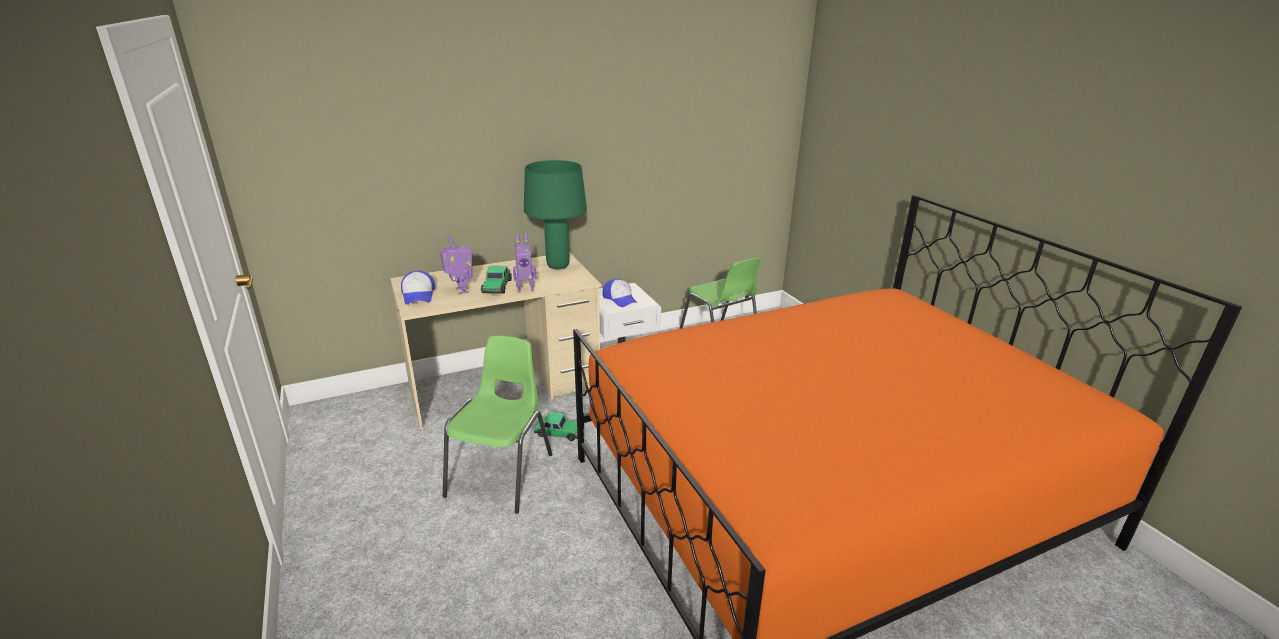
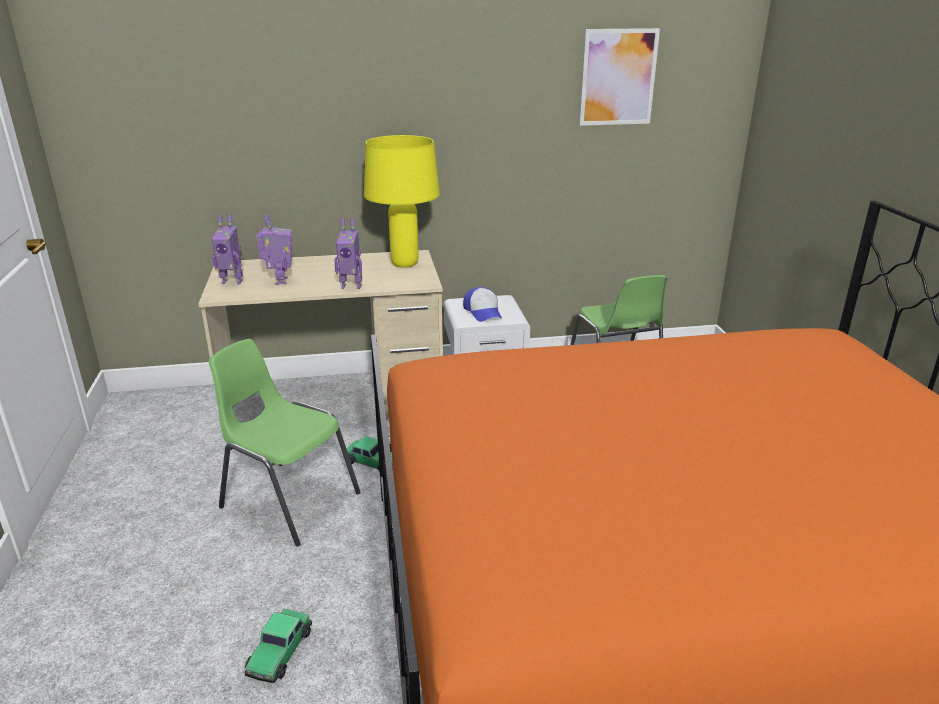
camera: 15 degrees right, 0 degrees up
(419, 295) = (232, 281): cap -> toy robot
(497, 286) = (321, 280): toy car -> toy car (279, 652)
(502, 474) = (288, 500): green chair -> green chair turned 90 degrees counterclockwise
(557, 266) = (404, 264): green table lamp -> yellow table lamp
(708, 106) = (618, 77): none -> picture

